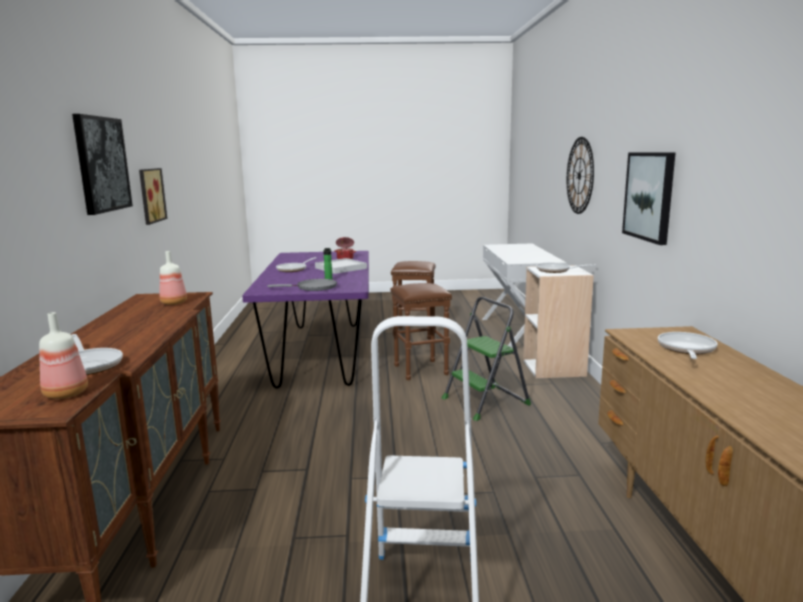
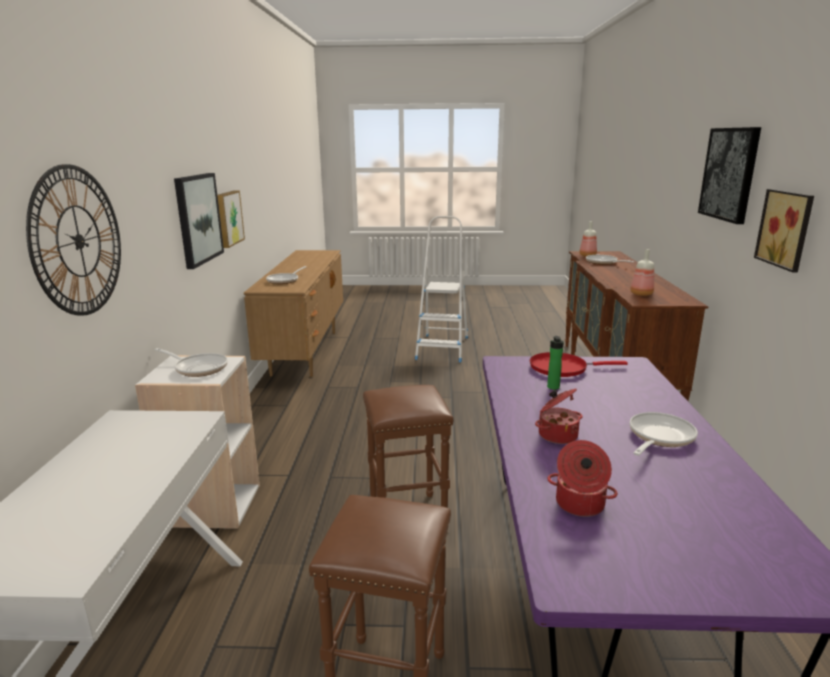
camera: 175 degrees left, 5 degrees up
(314, 287) = (562, 368): grey frying pan -> red frying pan
(341, 268) = (557, 435): white tray -> cooking pot
(488, 401) = (345, 452): green step ladder -> none
(694, 216) = (228, 218): none -> picture

